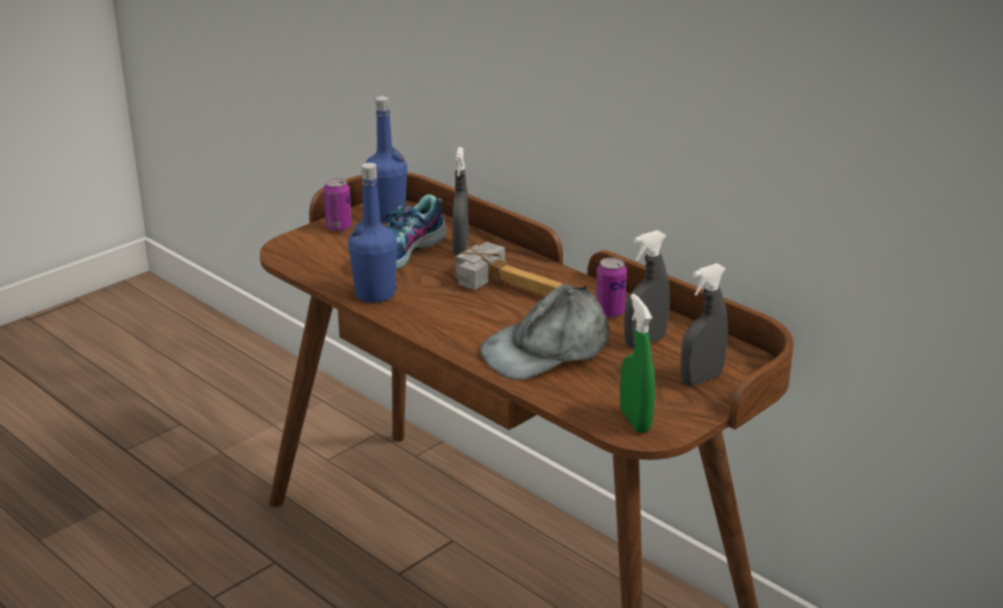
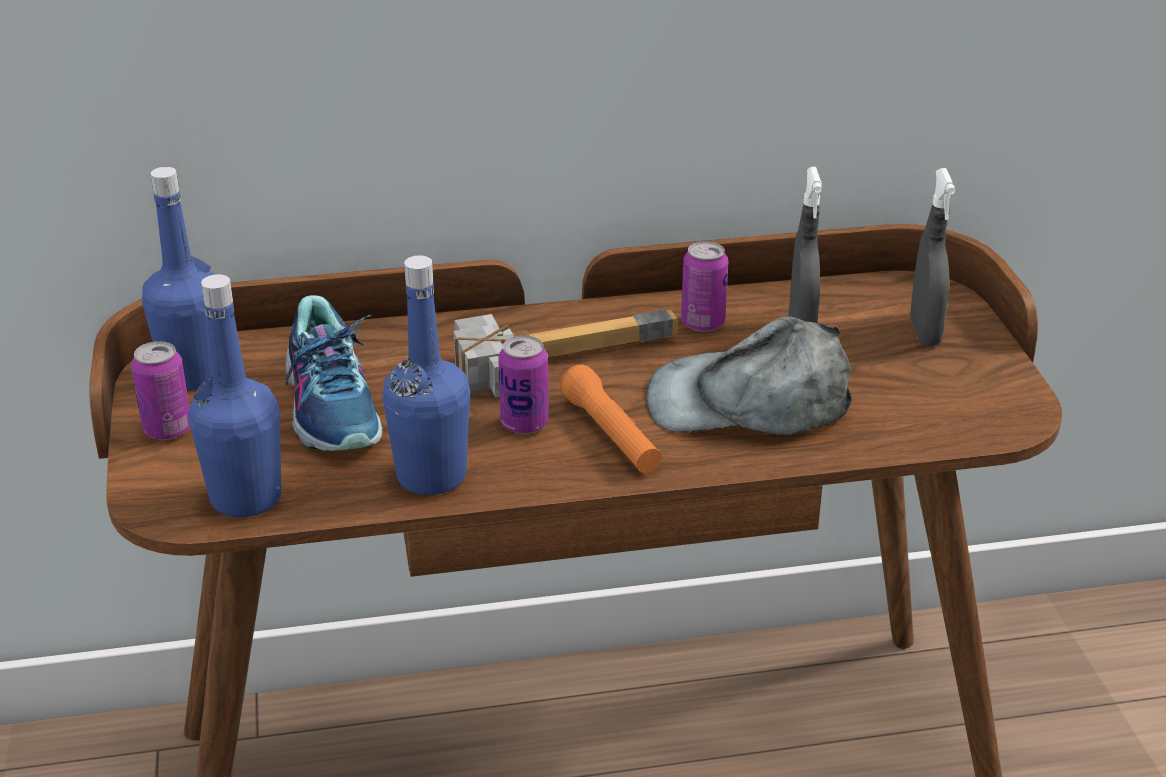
camera: 55 degrees left, 5 degrees up
(309, 262) = (246, 498): none -> blue bottle
(447, 300) = (524, 423): none -> can
(461, 248) = (386, 356): grey spray bottle -> none
(466, 324) = (611, 435): none -> orange flashlight
(547, 350) = (749, 402): grey cap -> grey cap turned 90 degrees clockwise
(635, 420) = (981, 412): green spray bottle -> none

